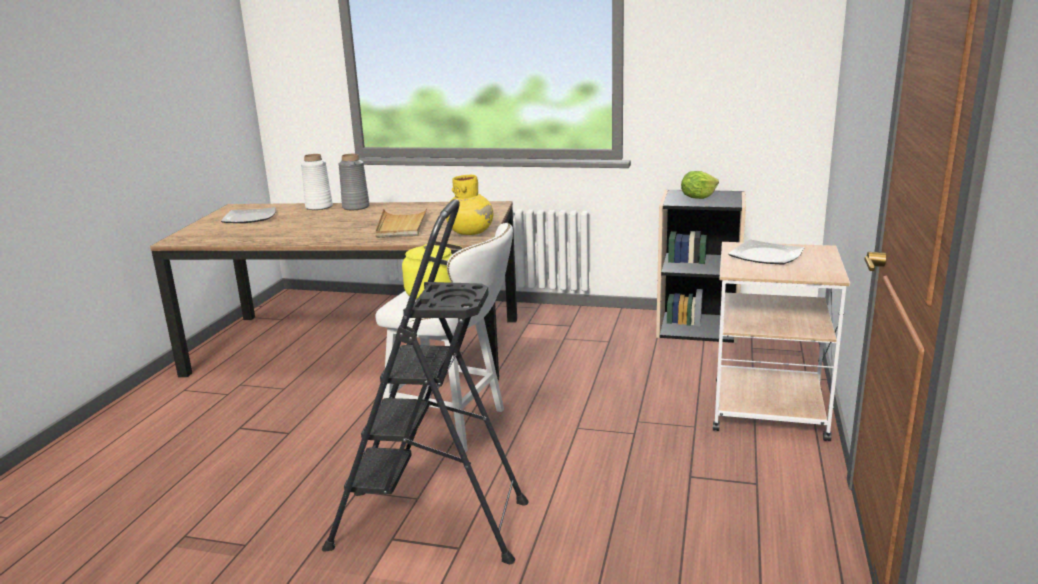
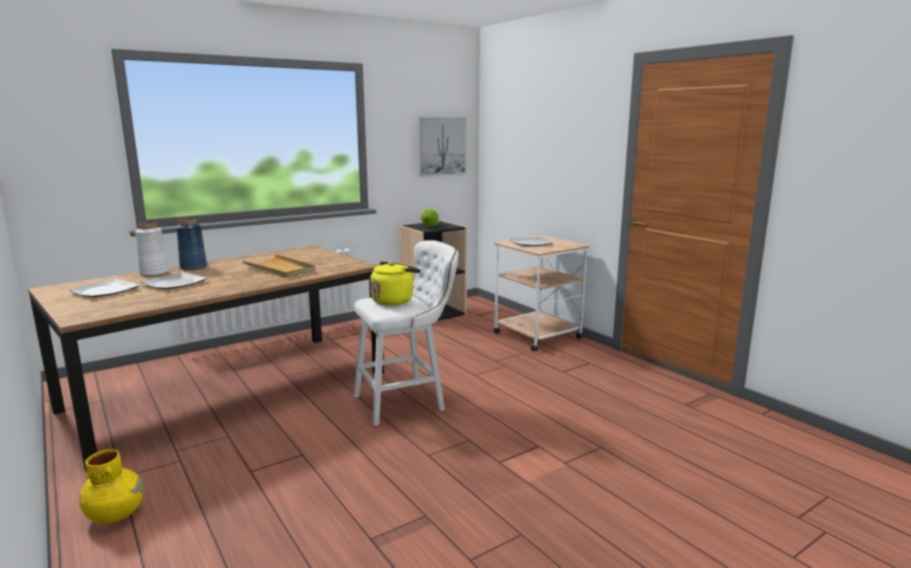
camera: 50 degrees left, 5 degrees down
(298, 222) = (174, 283): none -> plate
(356, 207) = (193, 267): grey vase -> blue vase
(432, 524) = (503, 445): step ladder -> none
(471, 232) = (346, 263): yellow vase -> yellow vase (116, 514)
(757, 72) = (441, 146): none -> picture

